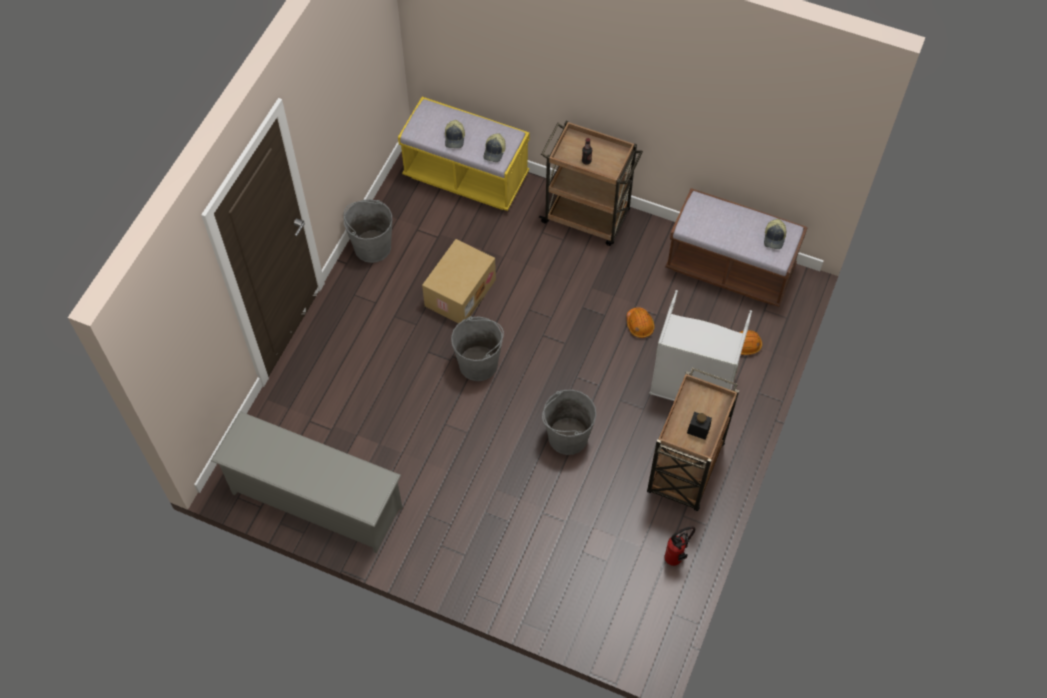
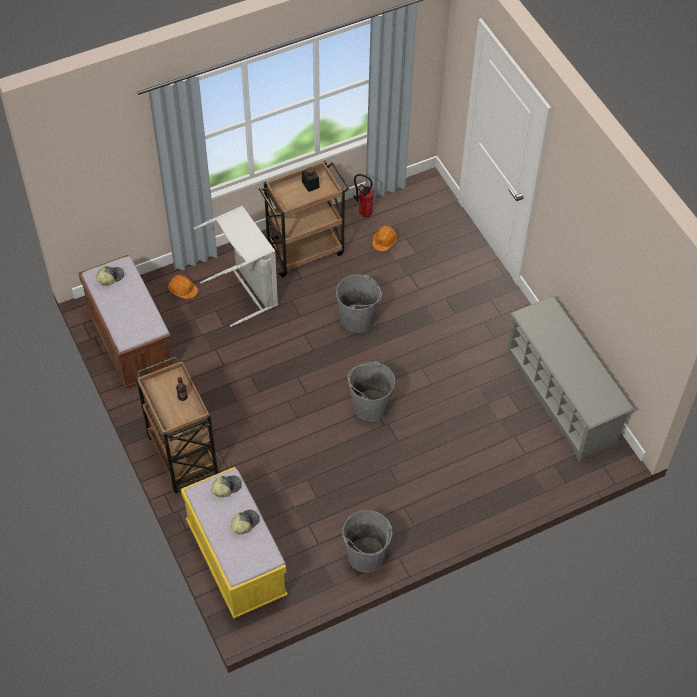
camera: 140 degrees left, 5 degrees down
(459, 292) = (333, 468): cardboard box -> none
(639, 325) = (234, 351): orange hard hat -> orange hard hat (384, 241)

